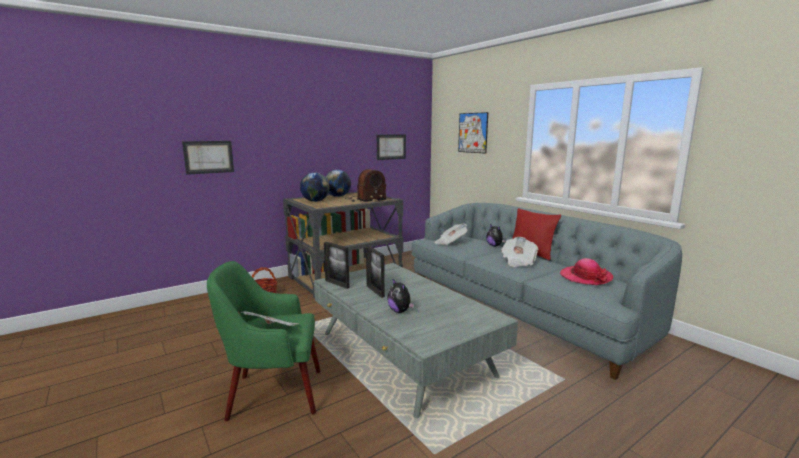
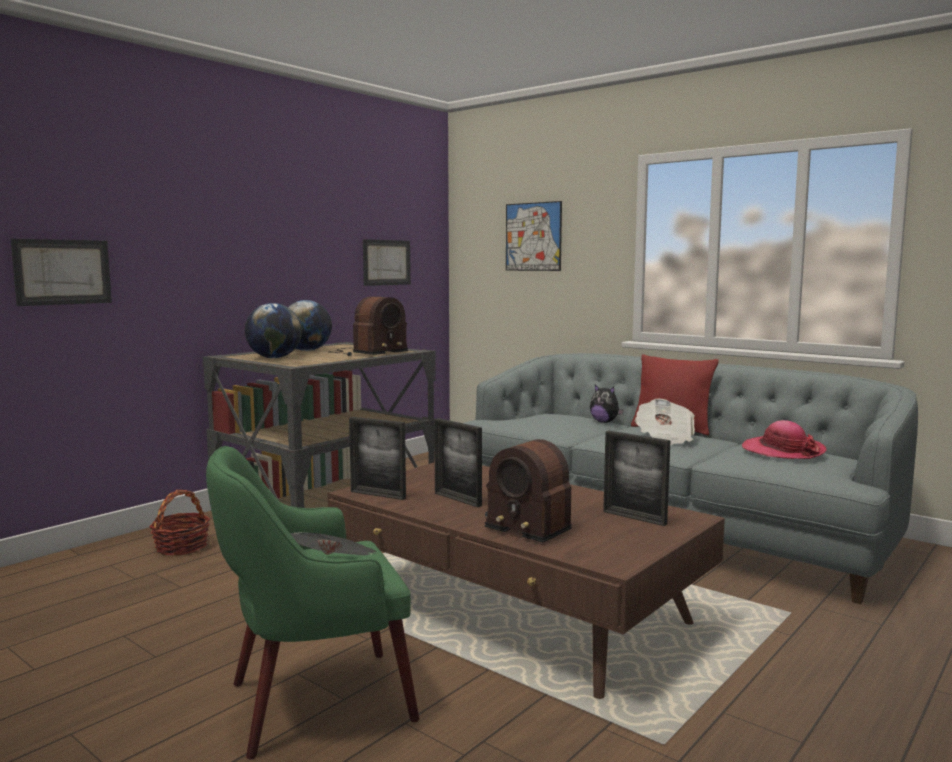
camera: 15 degrees left, 5 degrees down
(400, 311) = (528, 522): plush toy -> radio
(403, 354) = (514, 610): grey coffee table -> brown coffee table
(450, 242) = (531, 421): newspaper -> none
(462, 314) = (634, 518): none -> picture frame

